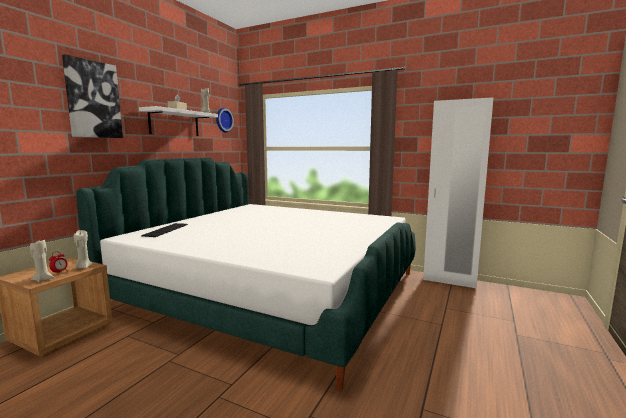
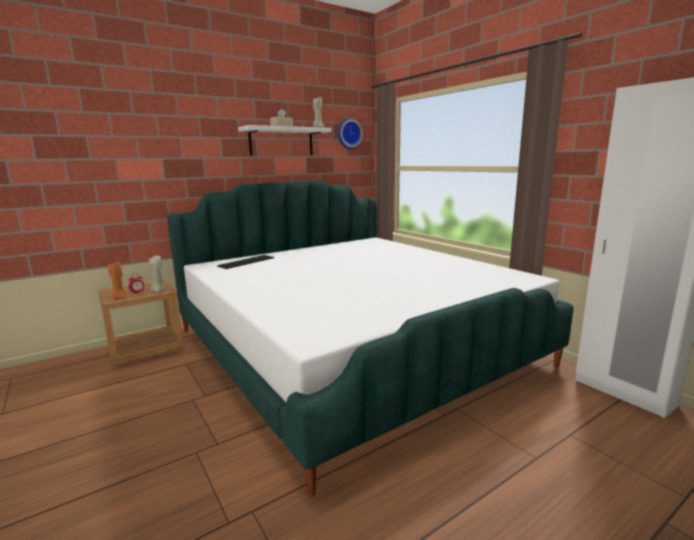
camera: 30 degrees right, 5 degrees up
(43, 279) = (120, 298): beige candle -> orange candle
(93, 99) = (187, 123): picture -> none

